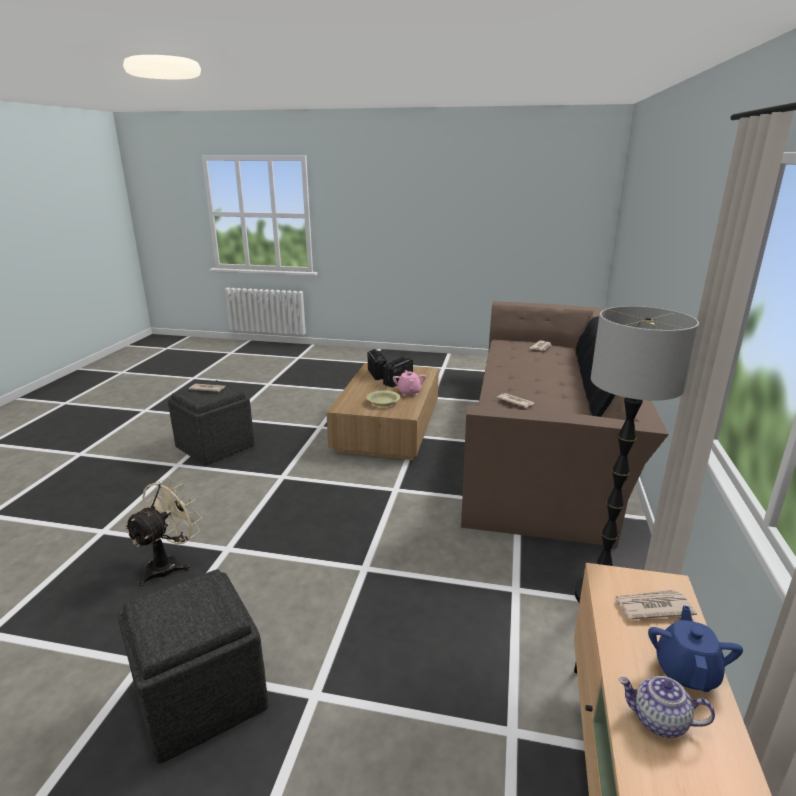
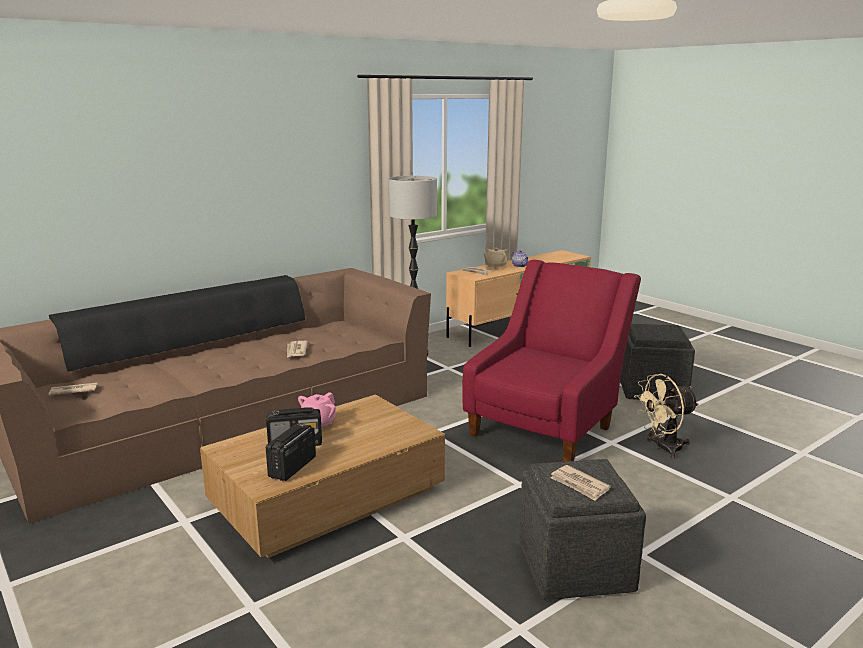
camera: 140 degrees left, 5 degrees down
(304, 541) = (546, 426): none -> red armchair
(383, 402) = (368, 422): yellow bowl -> none
(686, 671) = (495, 266): blue teapot -> beige teapot

